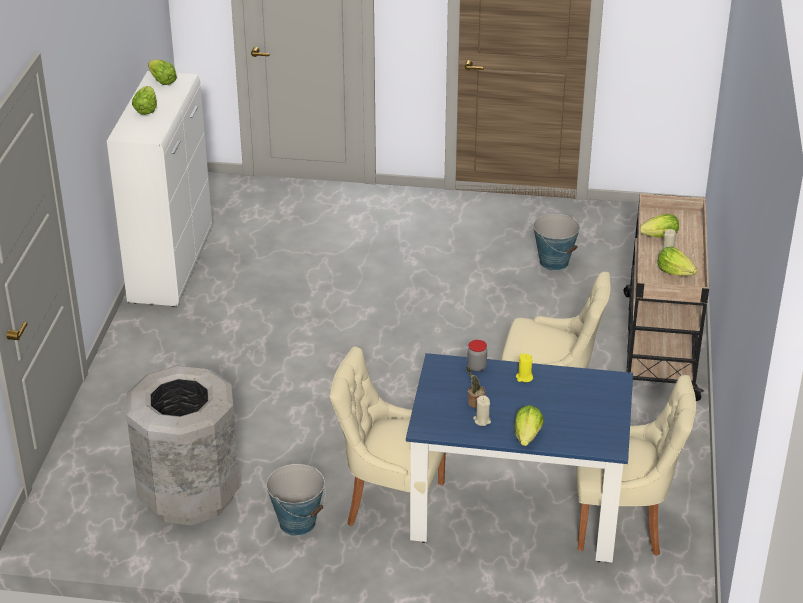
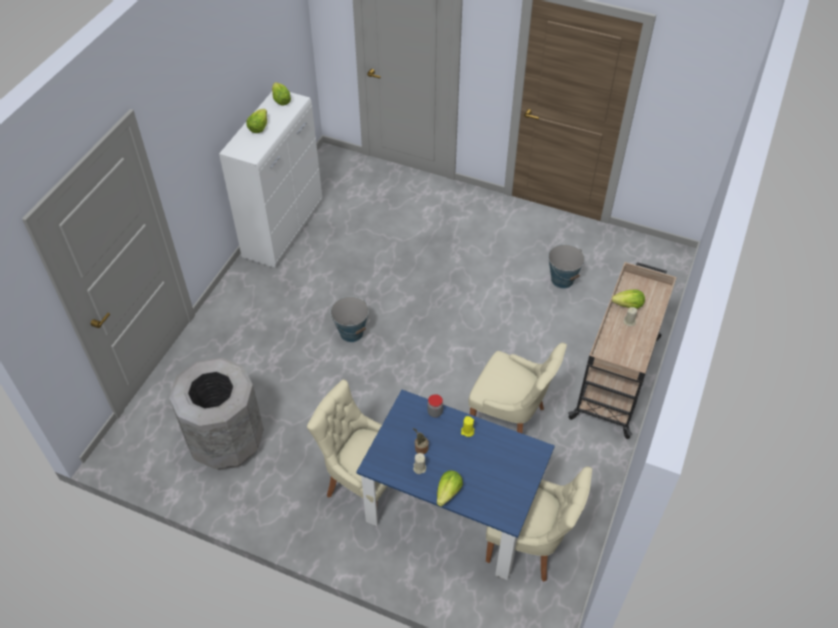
camera: 15 degrees right, 15 degrees up
(297, 523) = (292, 485): bucket -> bucket (351, 333)
(674, 272) = (627, 345): lettuce -> none

